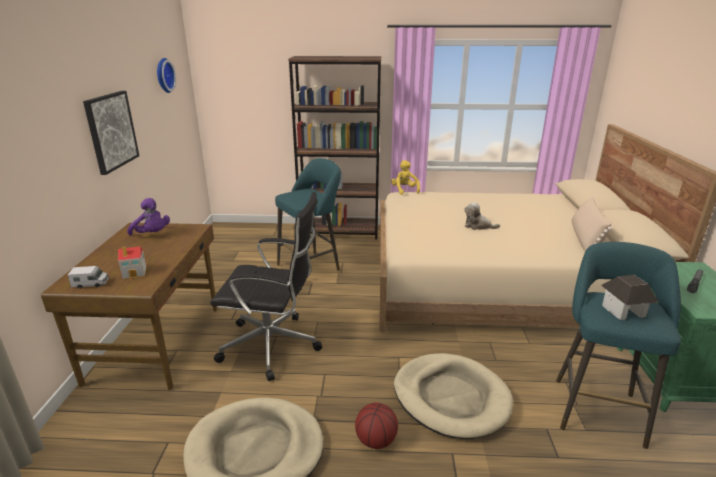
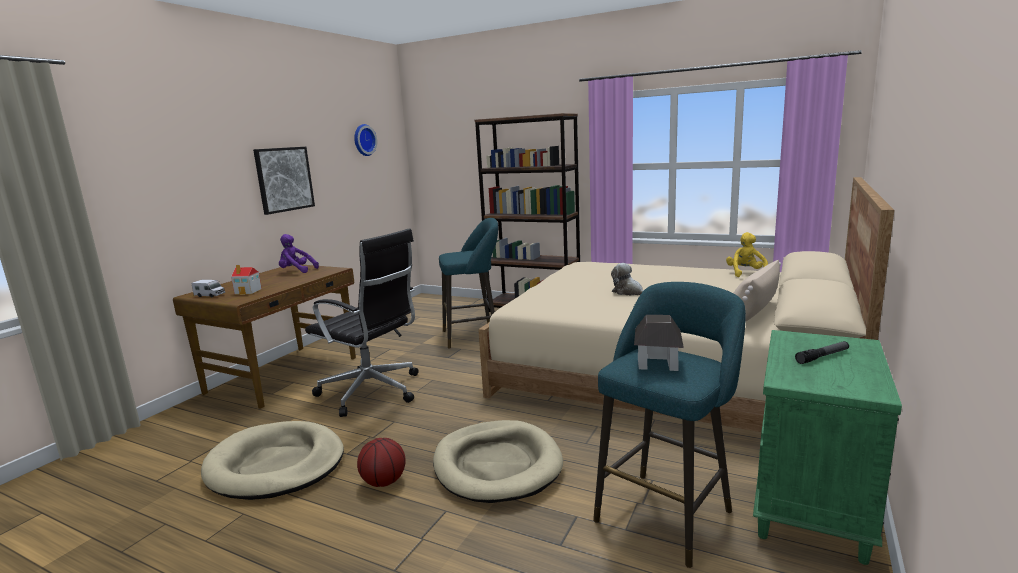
camera: 25 degrees right, 10 degrees down
(152, 234) = (296, 271): purple plush toy -> purple plush toy turned 135 degrees clockwise
(404, 190) = (588, 260): yellow plush toy -> yellow plush toy (745, 273)

